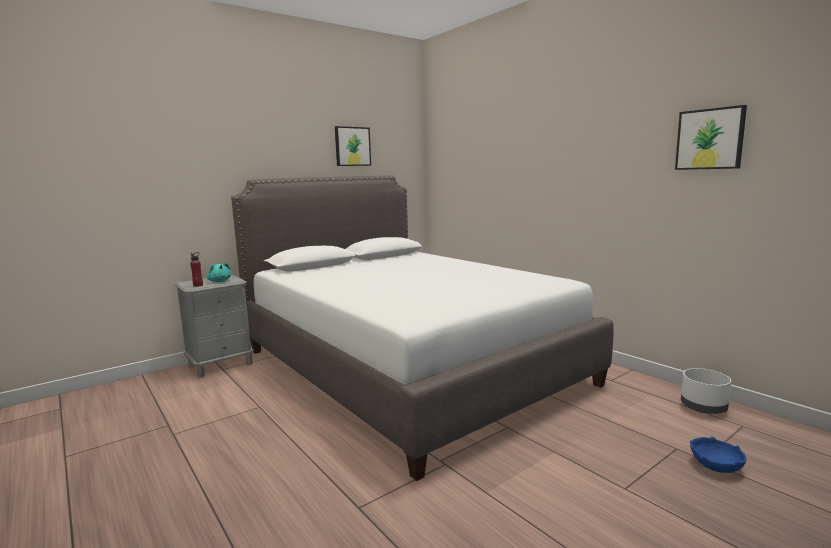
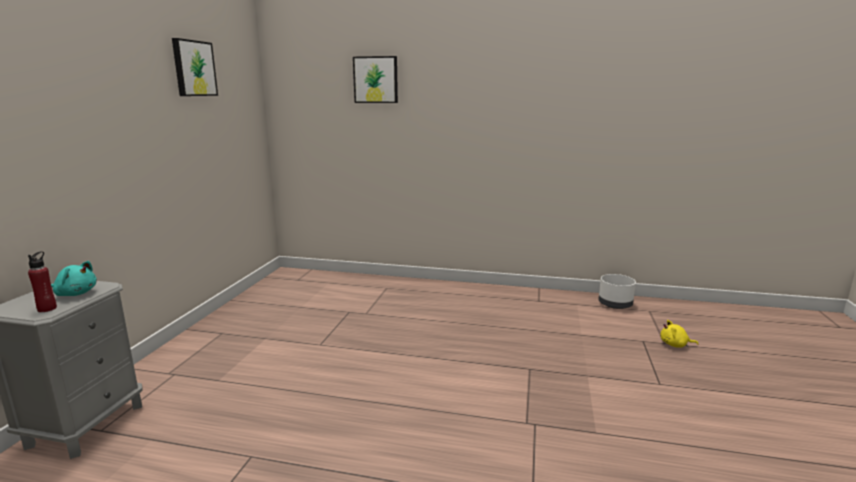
camera: 40 degrees left, 5 degrees up
(408, 366) = (360, 341): white bed -> none
(710, 139) = (607, 86): picture -> picture (376, 80)
(716, 466) = (675, 345): blue bowl -> yellow plush toy

